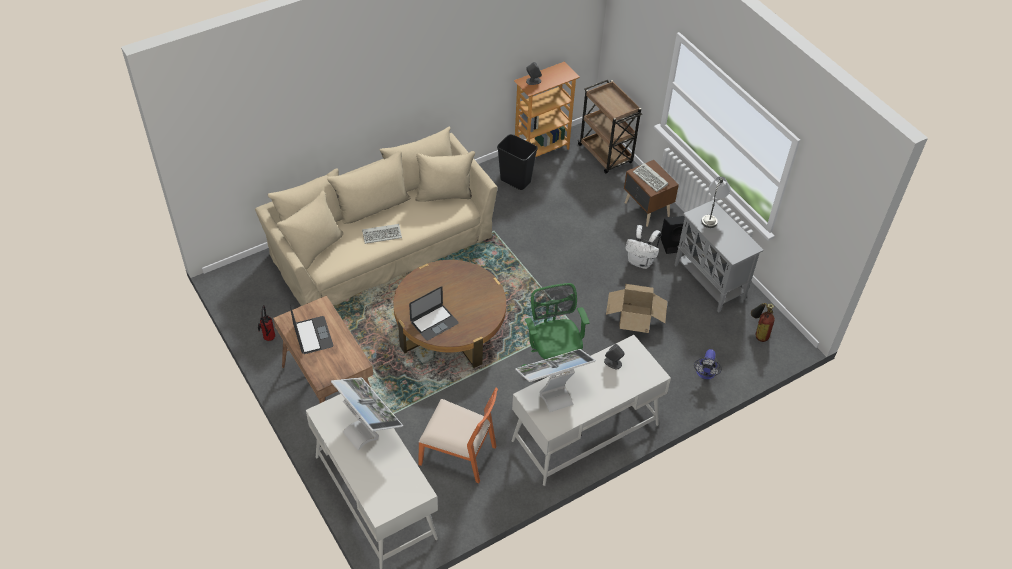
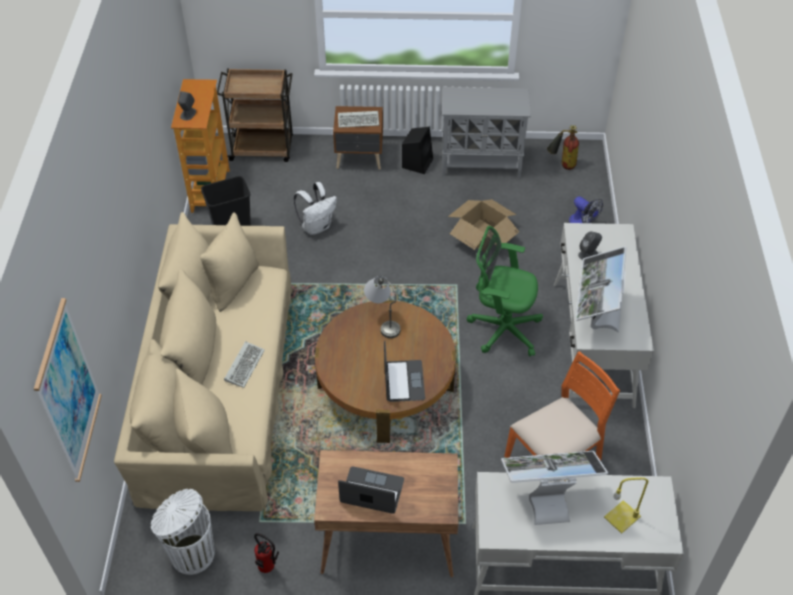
camera: 55 degrees left, 0 degrees up
(232, 138) = (68, 392): none -> picture
(255, 297) = (191, 553): none -> white trash can
(382, 479) = (622, 516): none -> yellow table lamp
(641, 262) = (419, 196): white backpack -> white backpack (317, 226)
(712, 215) = (461, 96): grey table lamp -> grey table lamp (383, 321)

